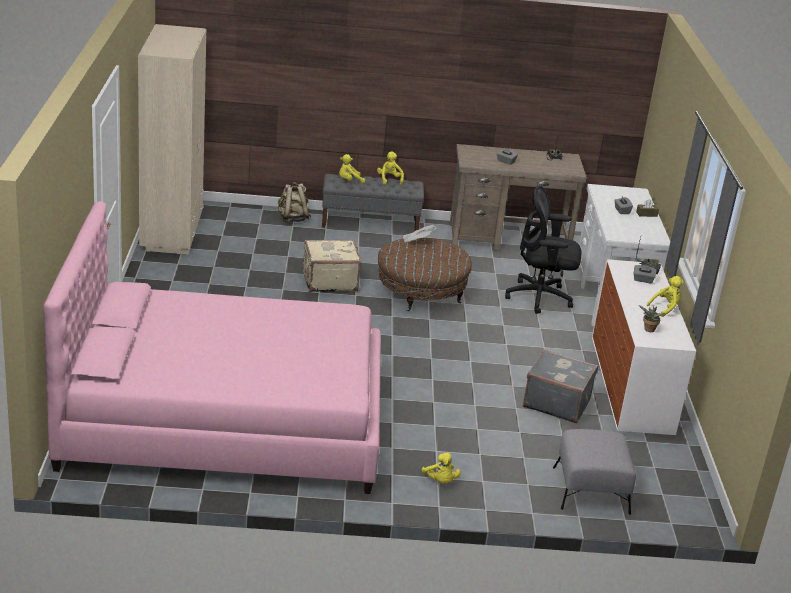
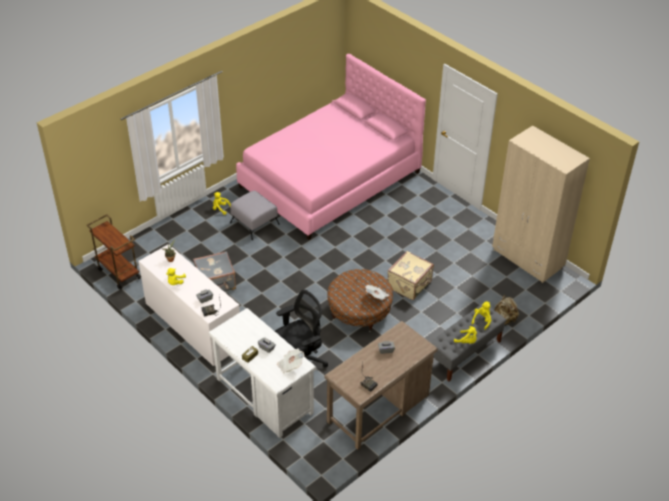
camera: 140 degrees right, 15 degrees up
(591, 490) = (159, 245): grey ottoman -> grey ottoman (254, 223)
(612, 193) = (290, 365): none -> newspaper
(688, 489) = (118, 273): none -> brown cart

